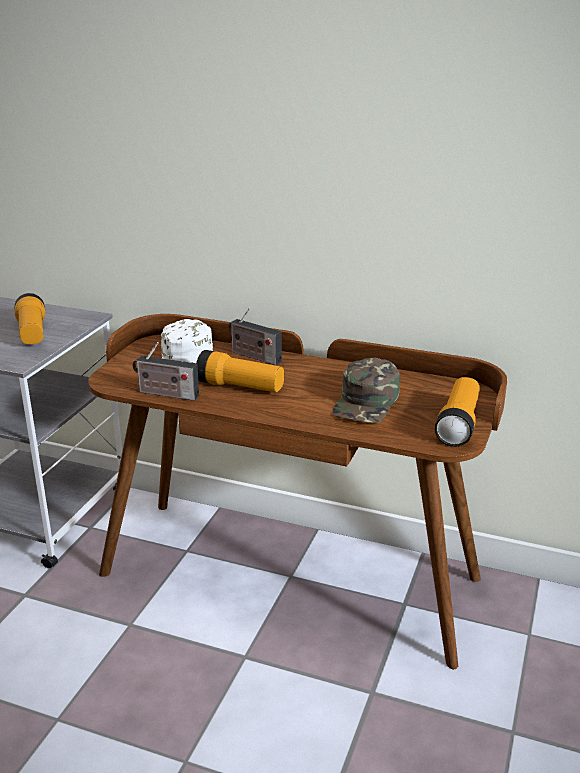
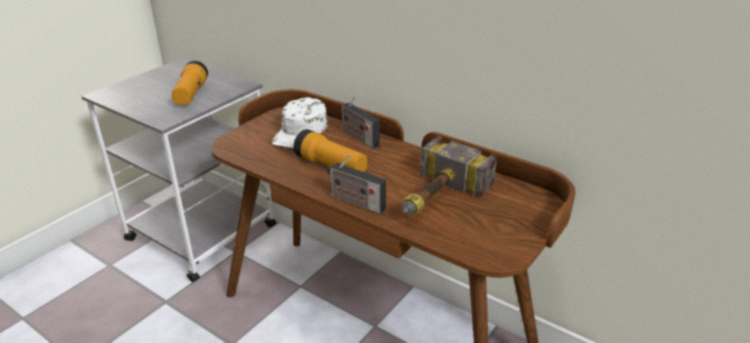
camera: 15 degrees right, 5 degrees up
(165, 394) = (265, 164): radio -> radio (355, 202)
(367, 402) = (435, 198): green cap -> hammer
(458, 424) = (512, 236): flashlight -> none

